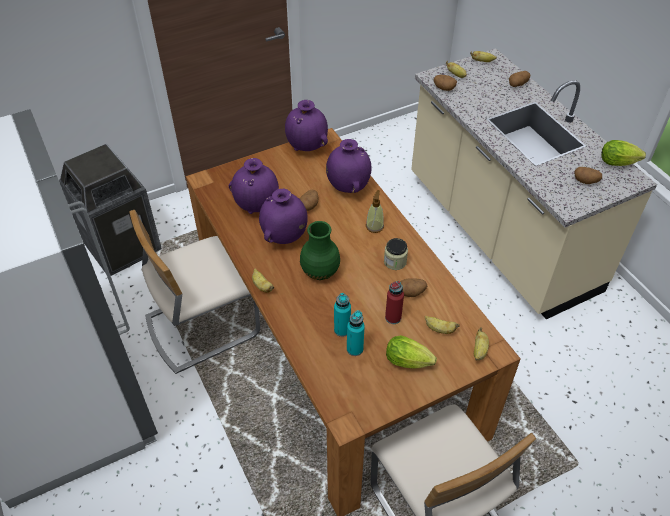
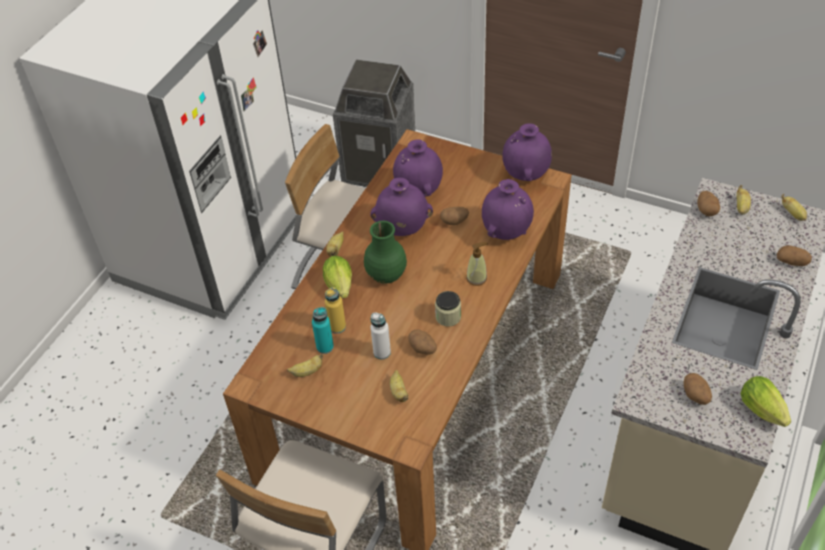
camera: 55 degrees right, 0 degrees up
(342, 330) = (337, 327): turquoise bottle -> yellow bottle
(393, 317) = (382, 352): red bottle -> white bottle
(410, 362) = (344, 391): lettuce -> lettuce (340, 288)
(479, 351) = (400, 434): banana -> banana (307, 372)

